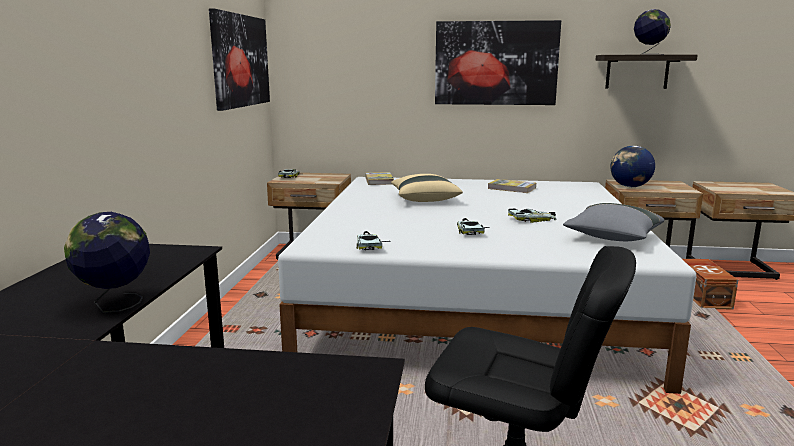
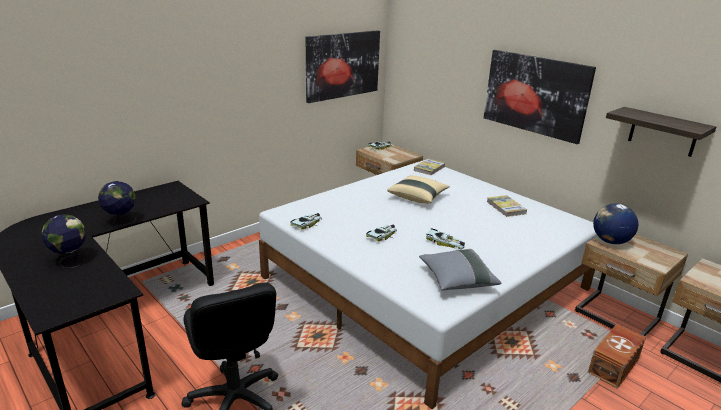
camera: 40 degrees right, 10 degrees up
(648, 54) = (659, 120): globe -> globe (70, 260)

